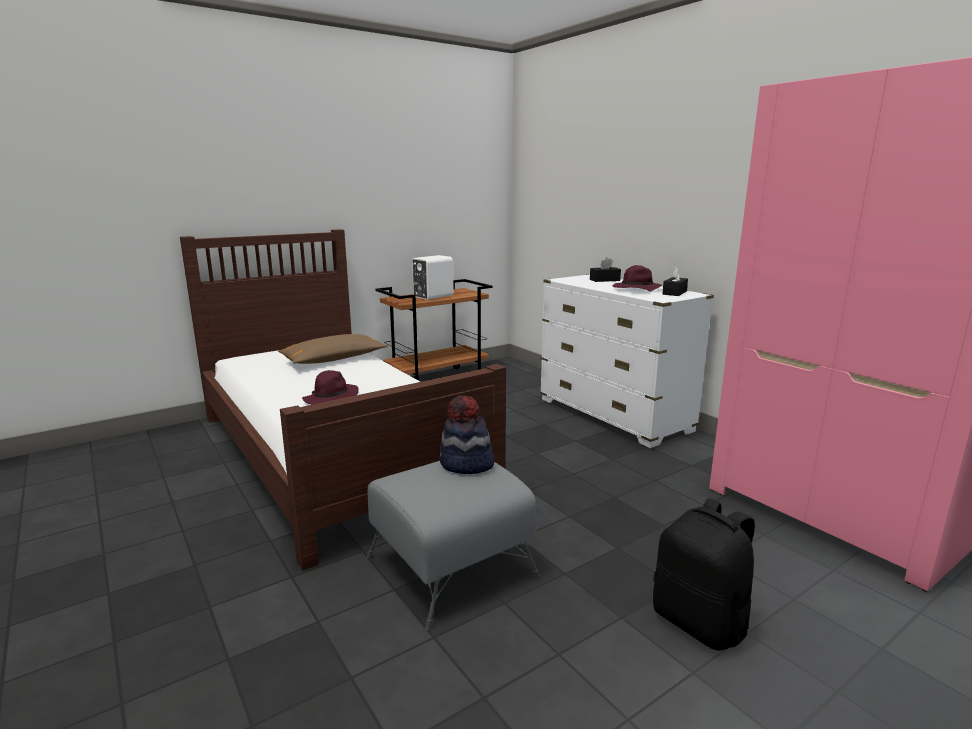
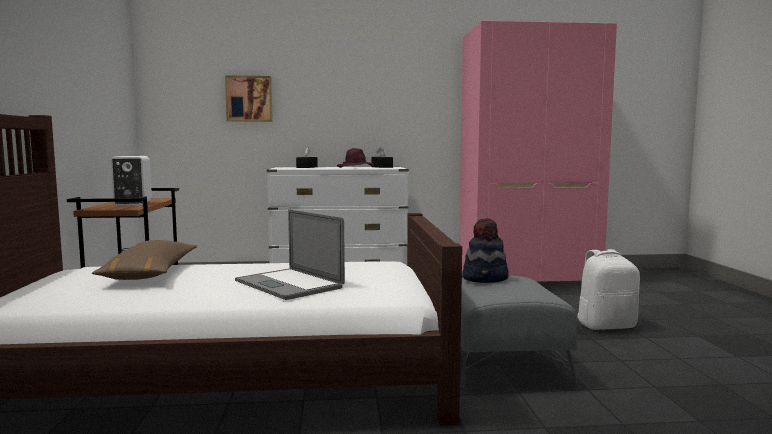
camera: 60 degrees left, 10 degrees down
(331, 399) = (288, 284): purple hat -> laptop
(581, 197) = (249, 99): none -> picture
(700, 622) = (606, 325): black backpack -> white backpack

